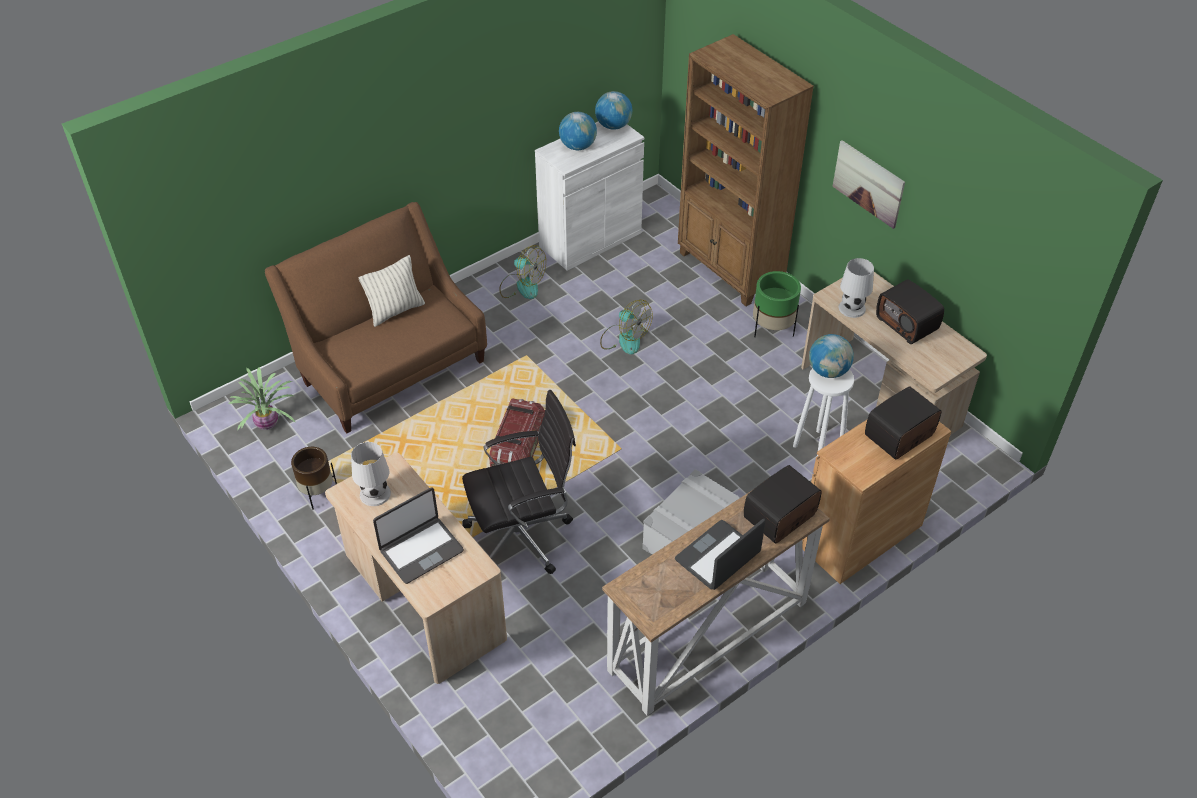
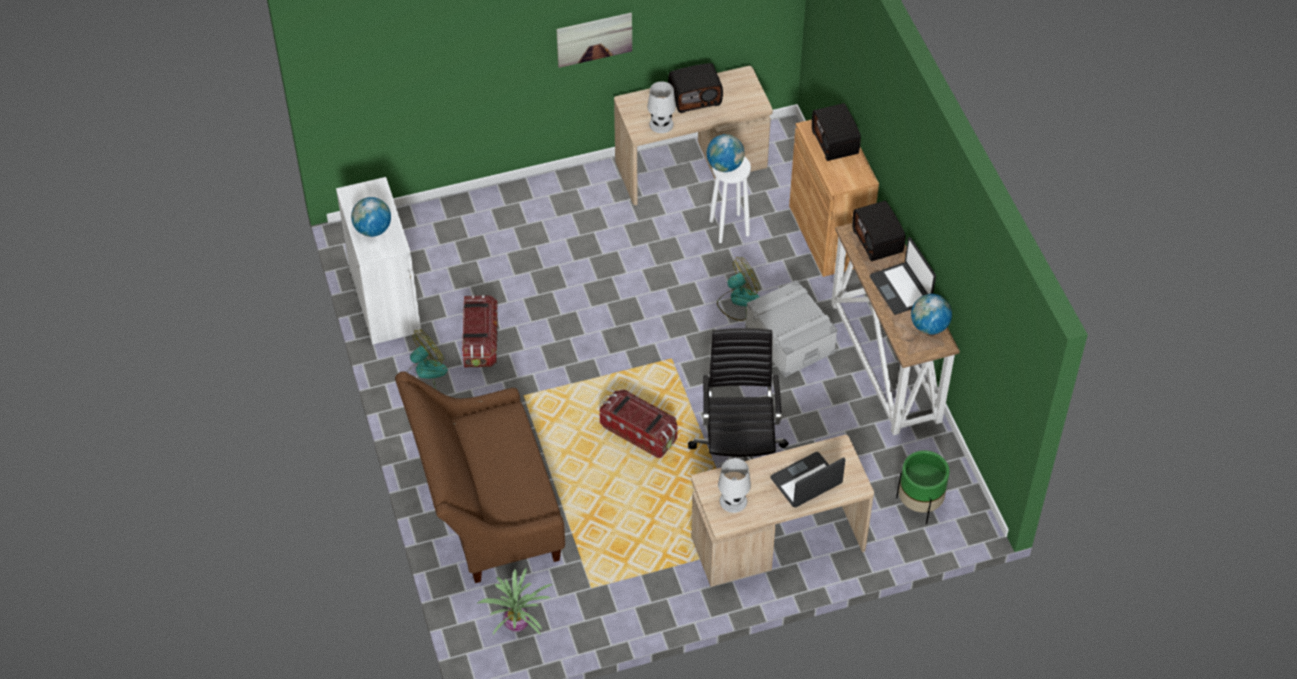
camera: 70 degrees left, 5 degrees up
(317, 493) = (625, 598): brown planter -> none
(395, 311) = (472, 456): pillow -> none
(421, 550) = (806, 481): laptop -> laptop turned 105 degrees counterclockwise
(575, 310) = (480, 341): none -> storage box
(613, 126) = (355, 193): globe -> globe (929, 326)
(624, 339) = (538, 316): fan -> fan (738, 301)
(730, 270) = (486, 210): brown bookcase -> none
(772, 328) = (578, 207): green planter -> green planter (919, 504)

